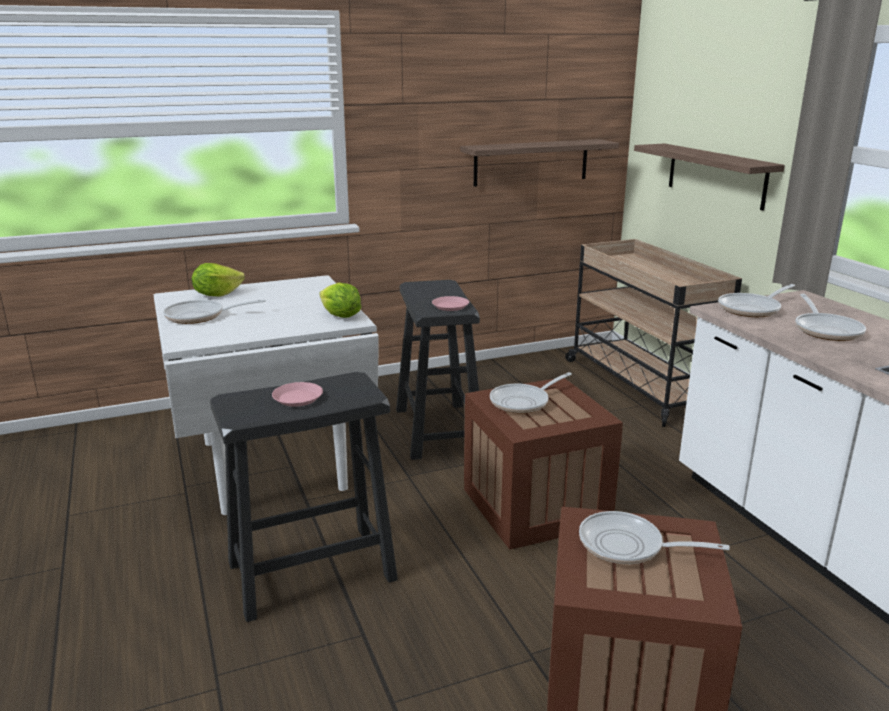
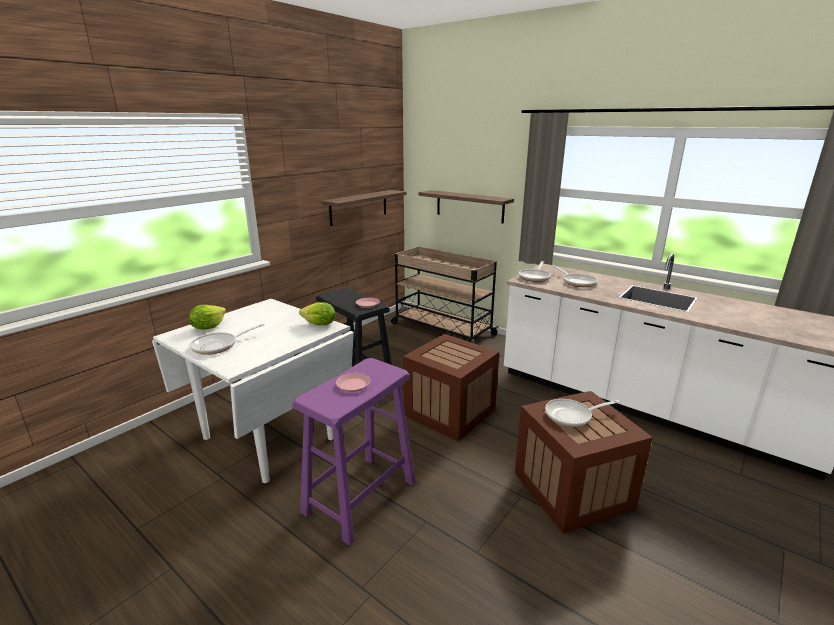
camera: 30 degrees left, 0 degrees up
(310, 571) = (359, 497): black stool -> purple stool
(523, 402) = (440, 353): frying pan -> none

